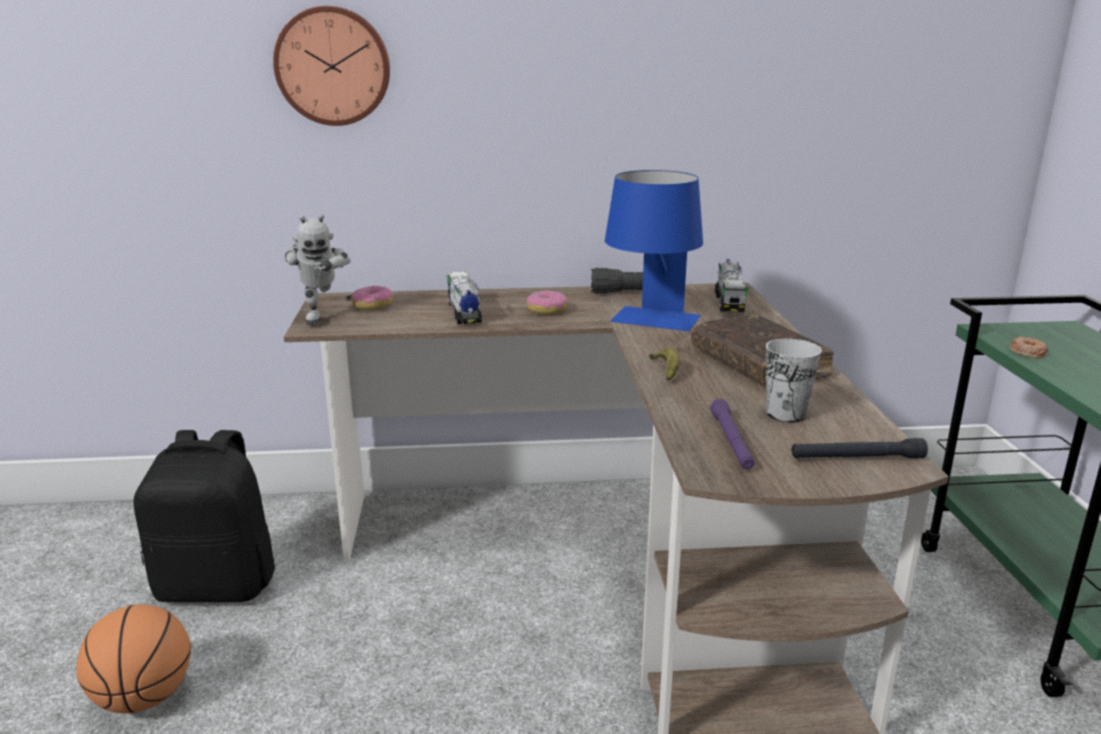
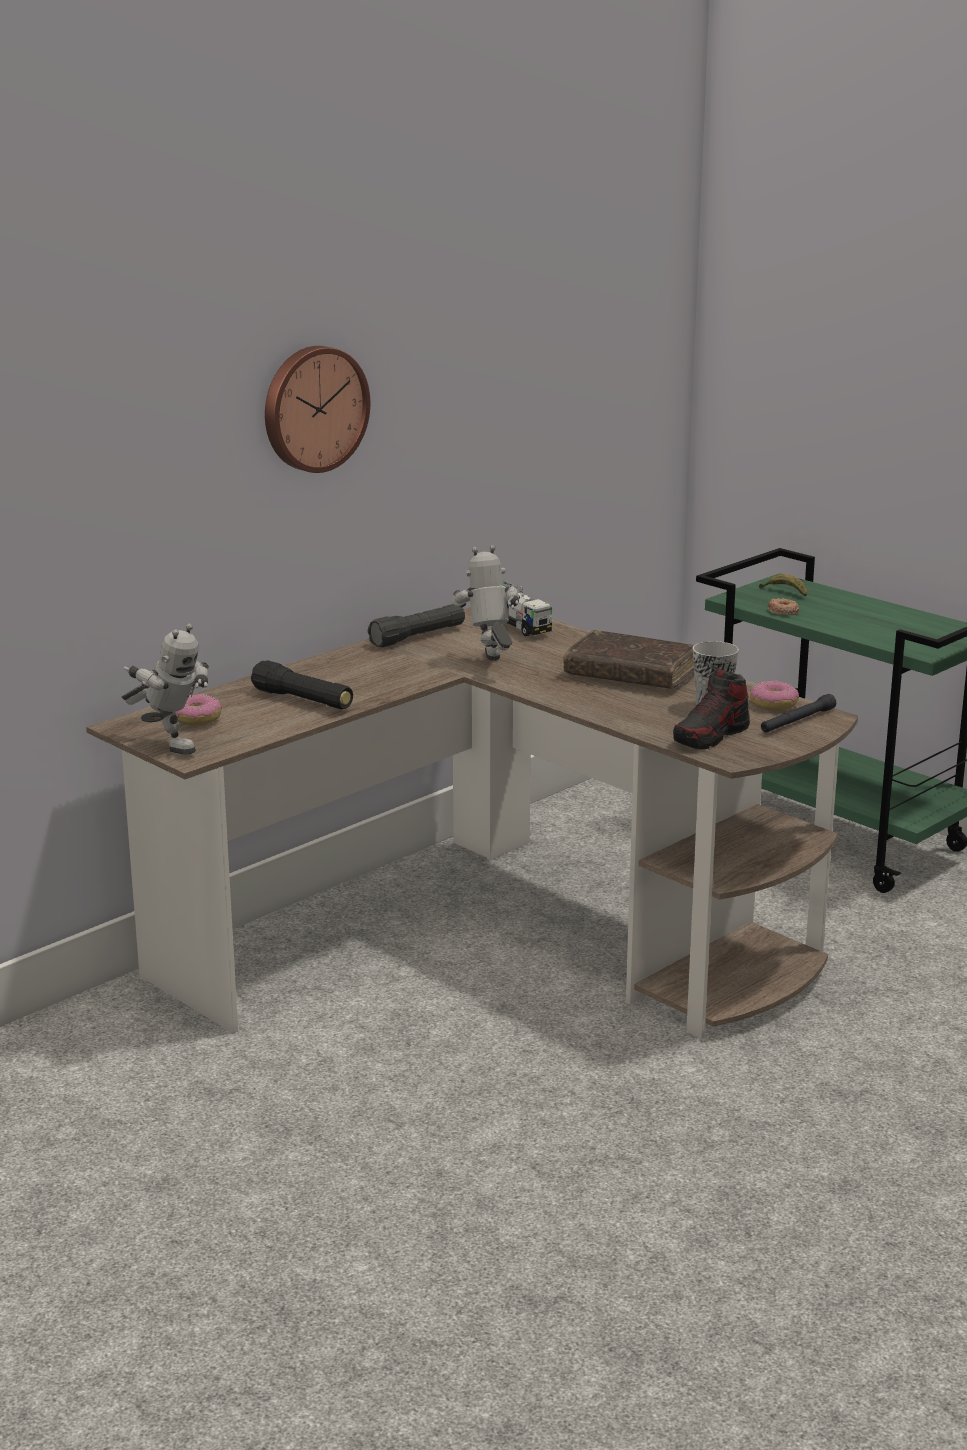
camera: 40 degrees left, 0 degrees up
(144, 698) = (233, 1195): basketball -> none
(218, 585) = (135, 1101): black backpack -> none
(333, 66) = (102, 446): wall clock -> wall clock (313, 408)
(464, 312) = (303, 700): toy truck -> black flashlight
(547, 310) = (374, 676): donut -> donut (774, 704)
(651, 324) = (490, 664): blue table lamp -> toy robot
(666, 371) = (578, 700): banana -> banana (785, 592)
(731, 442) = (711, 736): purple flashlight -> shoe

